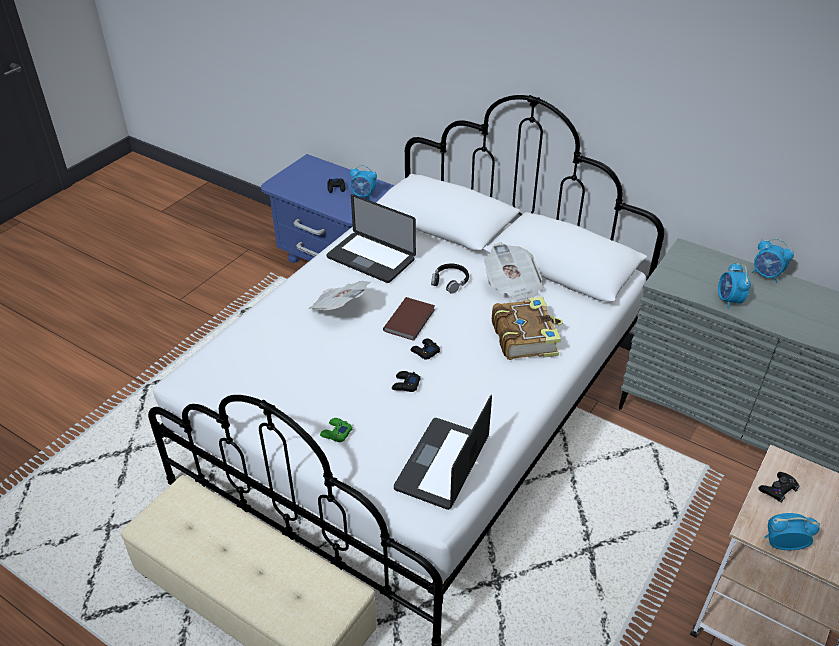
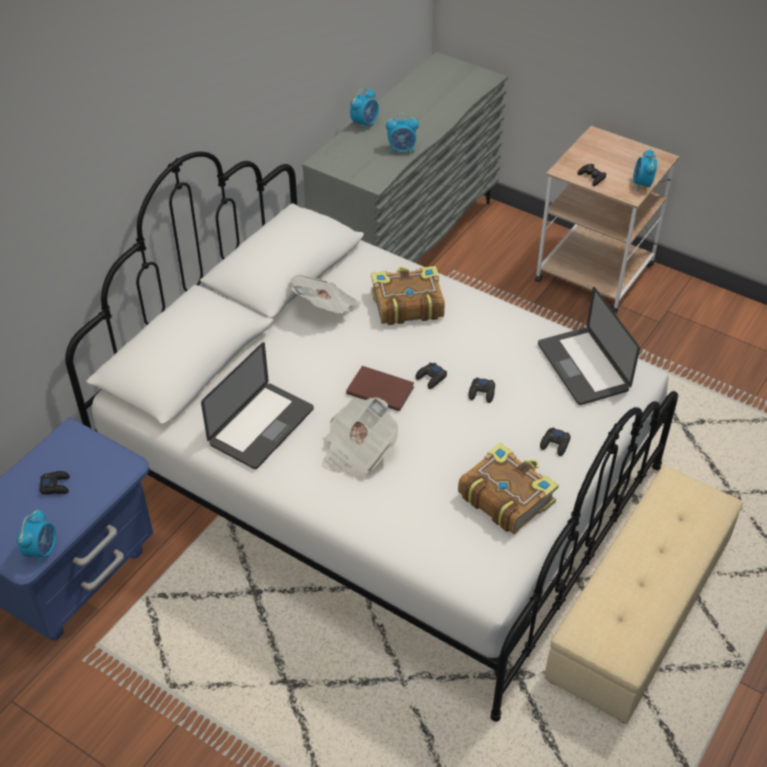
camera: 90 degrees left, 5 degrees up
(277, 394) = (505, 496): none -> book
(336, 433) = (555, 444): green game controller -> black game controller
(363, 195) = (84, 454): alarm clock -> alarm clock (42, 550)
(442, 464) = (583, 367): laptop -> laptop turned 45 degrees clockwise
(450, 281) = (312, 356): black headphones -> none

